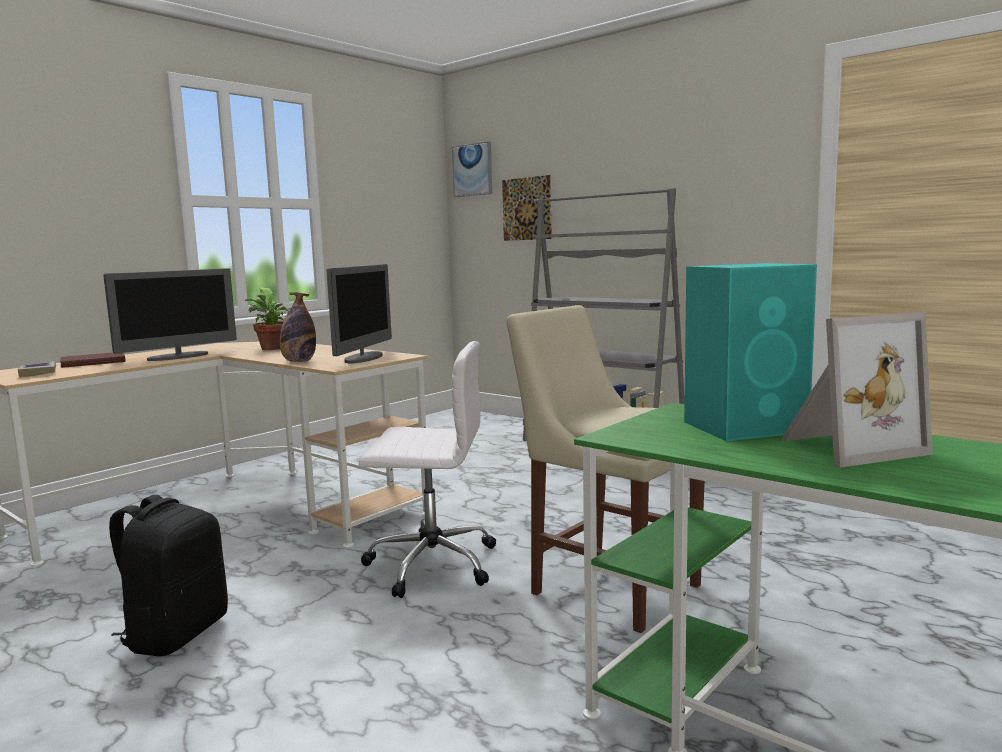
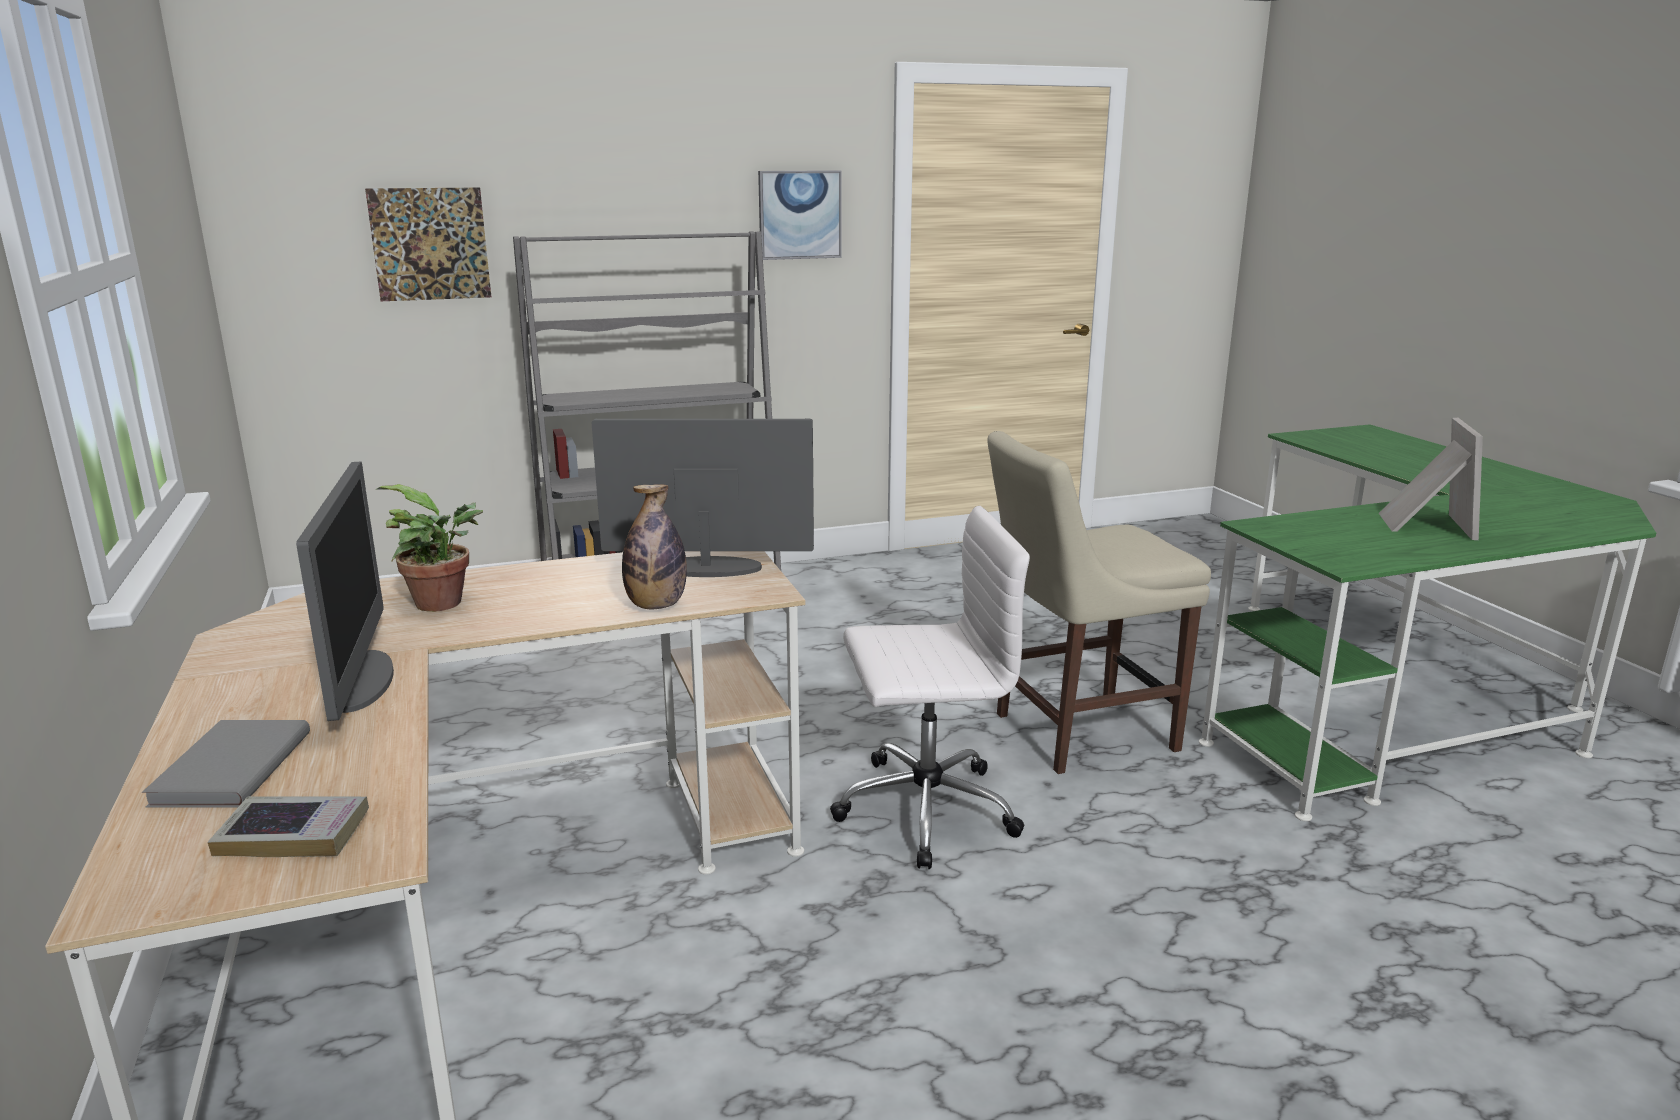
camera: 60 degrees left, 10 degrees up
(92, 362) = (228, 769): brown book -> grey book
(176, 634) = (963, 1048): black backpack -> none
(364, 358) = (708, 568): monitor -> monitor turned 45 degrees counterclockwise
(430, 564) = (922, 809): white office chair -> white office chair turned 45 degrees clockwise
(473, 170) = (278, 162): picture -> picture (799, 215)
(747, 426) = (1341, 527): turquoise speaker -> none

